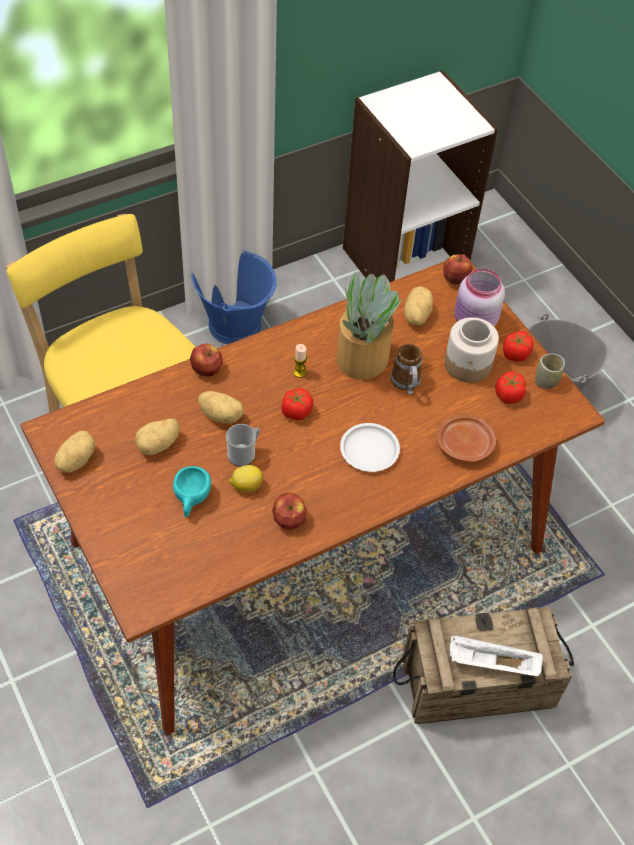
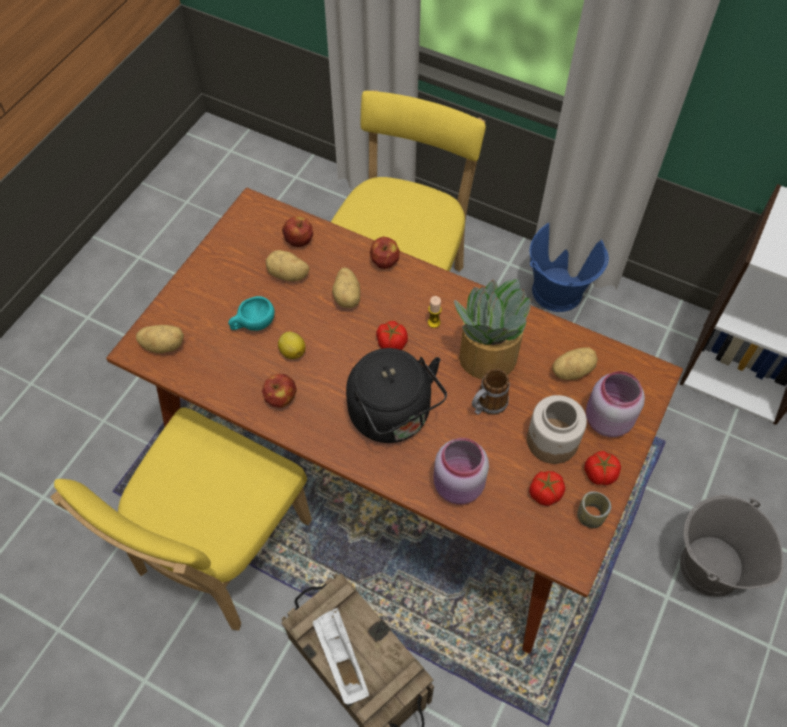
camera: 60 degrees right, 5 degrees up
(75, 460) = (237, 235): potato -> potato (164, 345)
(244, 454) = (321, 332): mug -> none
(288, 740) = (218, 553): none -> yellow chair
(369, 450) = (393, 417): white plate -> black kettle
(455, 279) = (644, 377): apple -> apple (298, 240)
(465, 444) = (458, 487): brown plate -> pink jar

